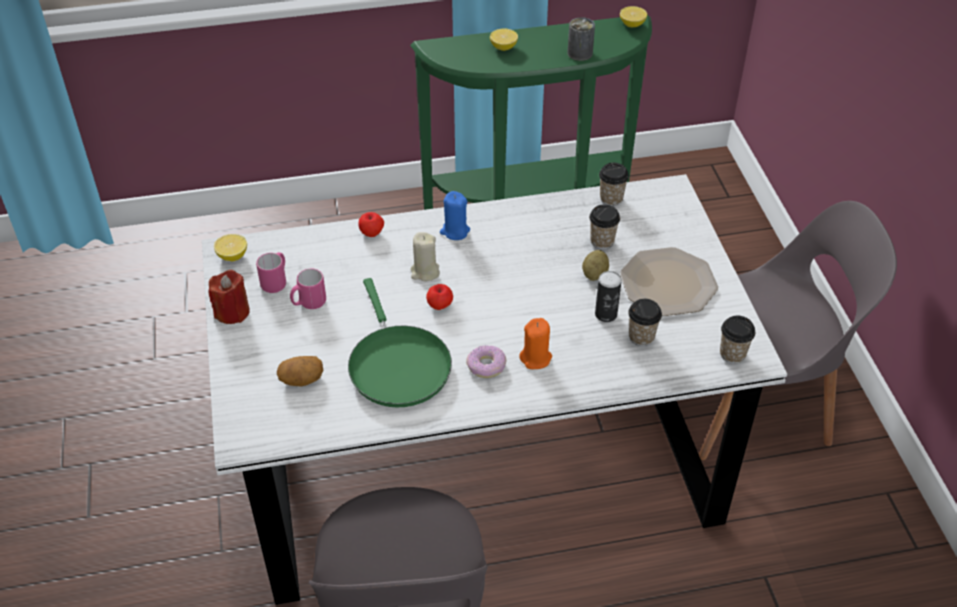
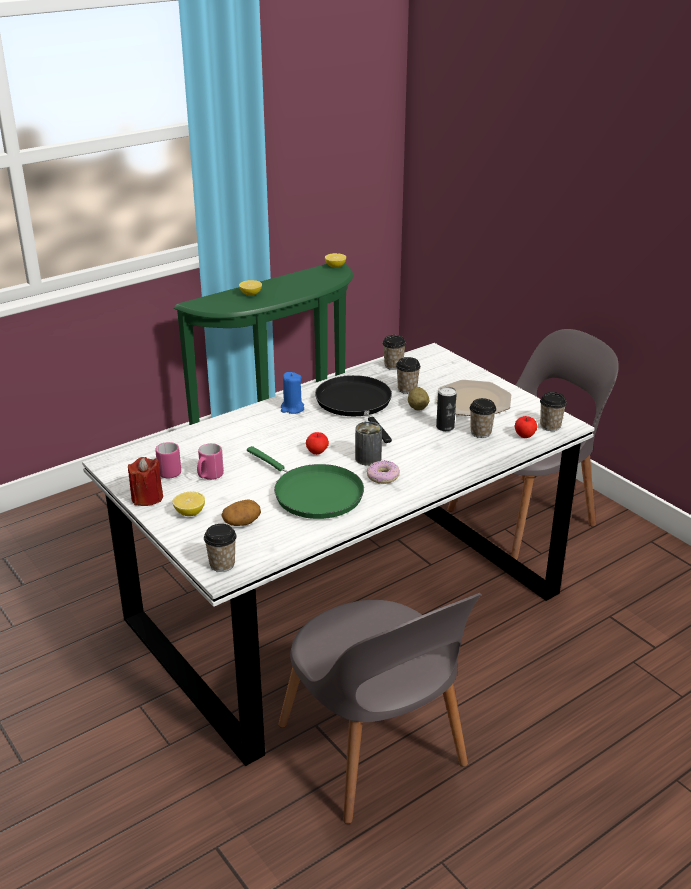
camera: 25 degrees left, 15 degrees down
(232, 256) = (118, 464): lemon -> lemon (190, 513)
(248, 429) = (222, 564): none -> cup
(372, 233) = (226, 424): apple -> apple (525, 435)
(425, 272) = (289, 436): beige candle -> none
(528, 246) = (356, 404): none -> black frying pan
(536, 358) = (416, 463): orange candle -> none
(580, 53) = (311, 287): can -> can (368, 458)

